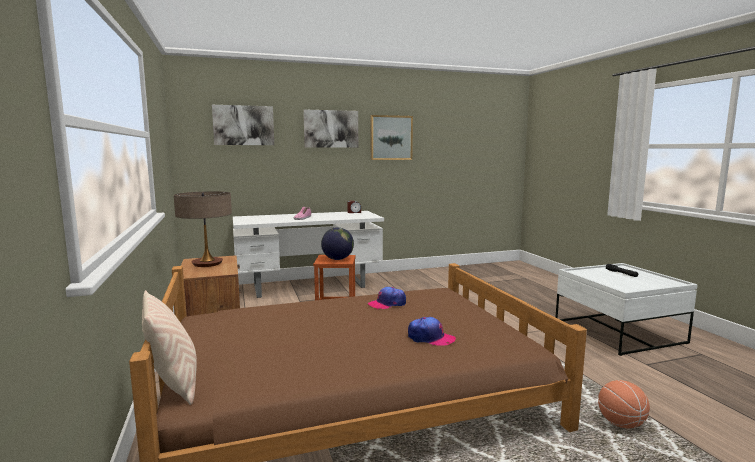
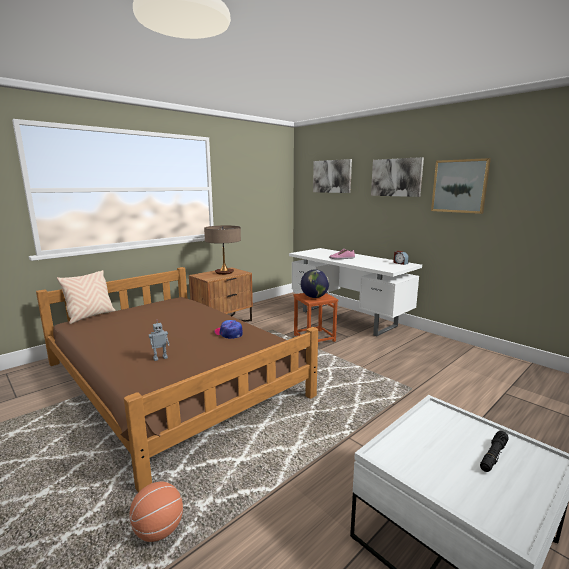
camera: 65 degrees right, 5 degrees up
(430, 338) = (160, 358): cap -> toy robot

